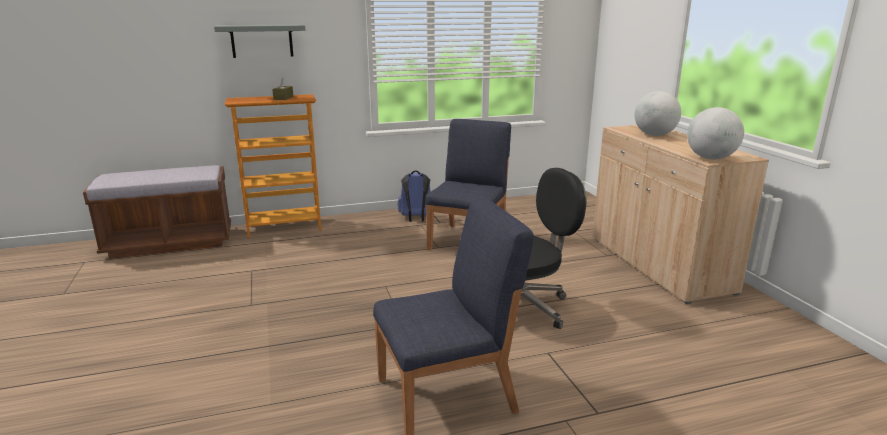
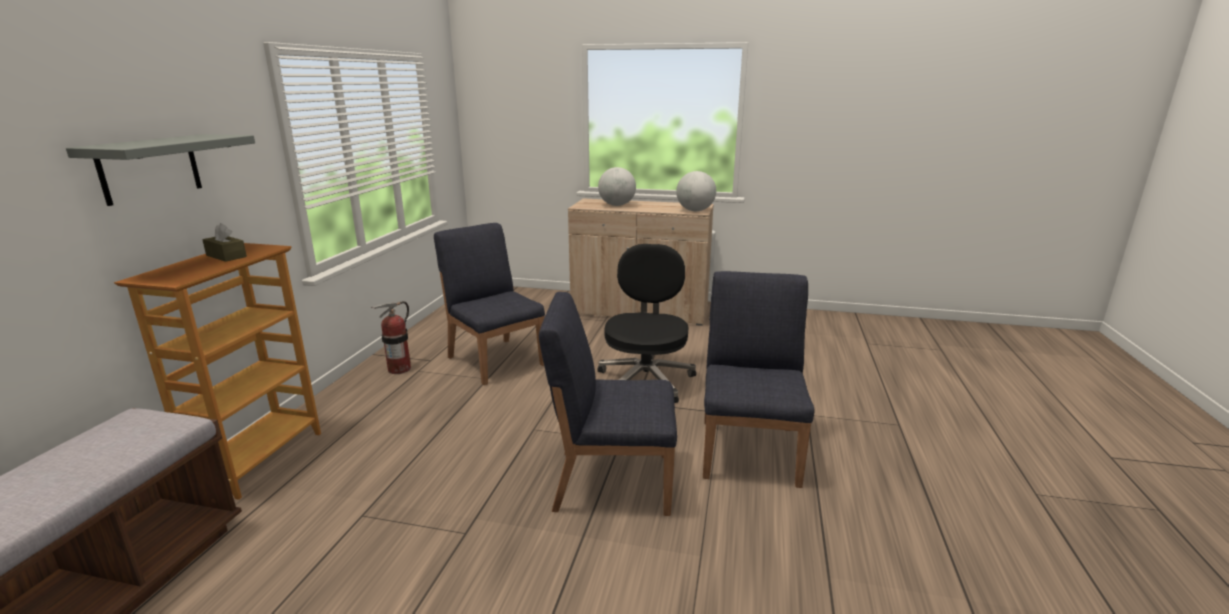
camera: 60 degrees left, 0 degrees up
(343, 337) = (611, 480): none -> blue chair
(416, 219) = (399, 369): blue backpack -> fire extinguisher

